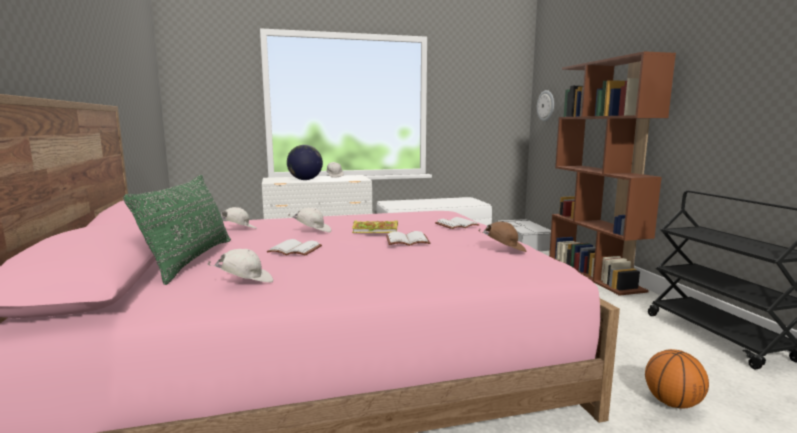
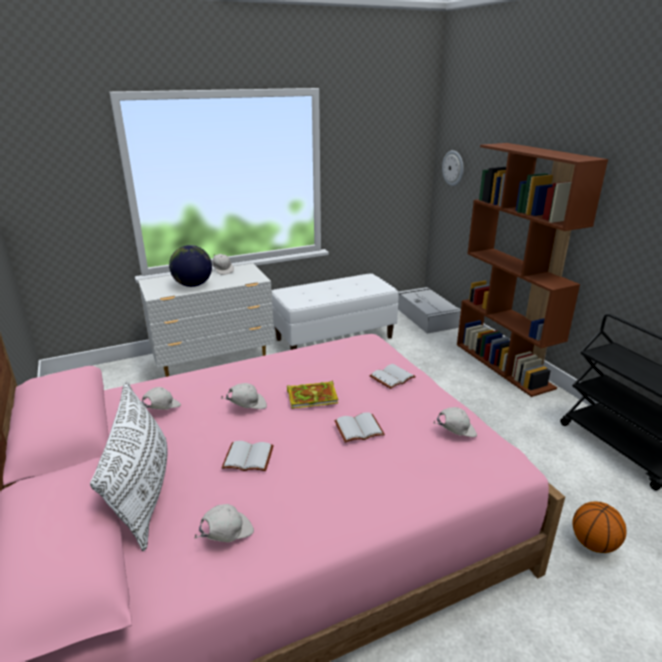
camera: 10 degrees left, 15 degrees up
(191, 260) = (143, 490): green pillow -> white pillow
(503, 249) = (455, 432): brown cap -> white cap

